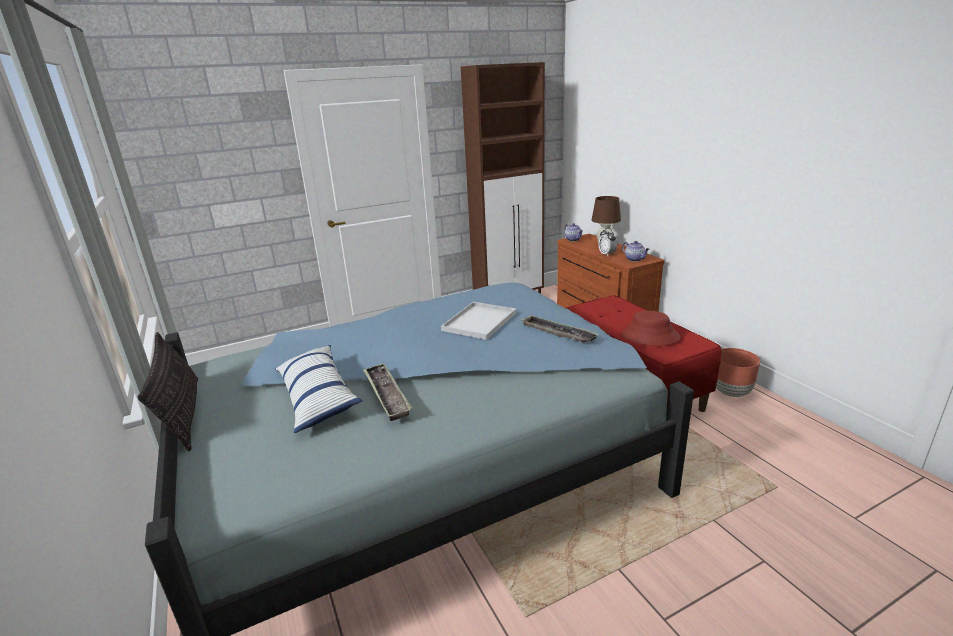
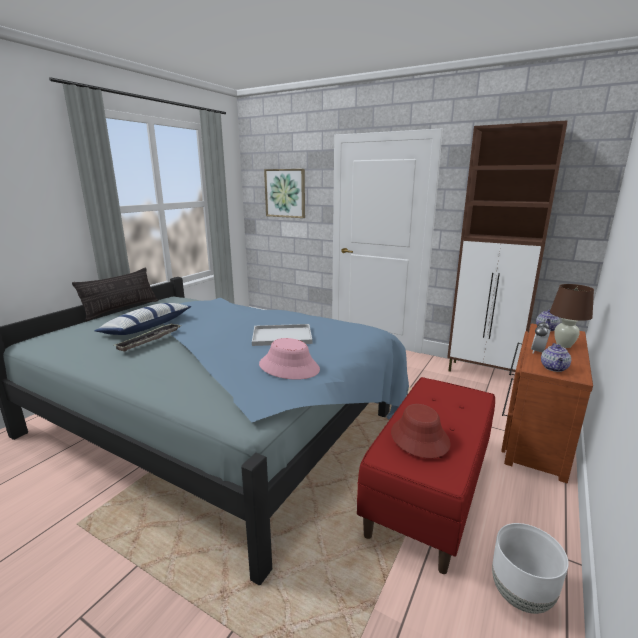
camera: 55 degrees right, 5 degrees down
(211, 161) = (285, 193): none -> picture
(558, 333) = (289, 367): tray -> pink hat
(731, 392) = (521, 595): brown planter -> white planter

